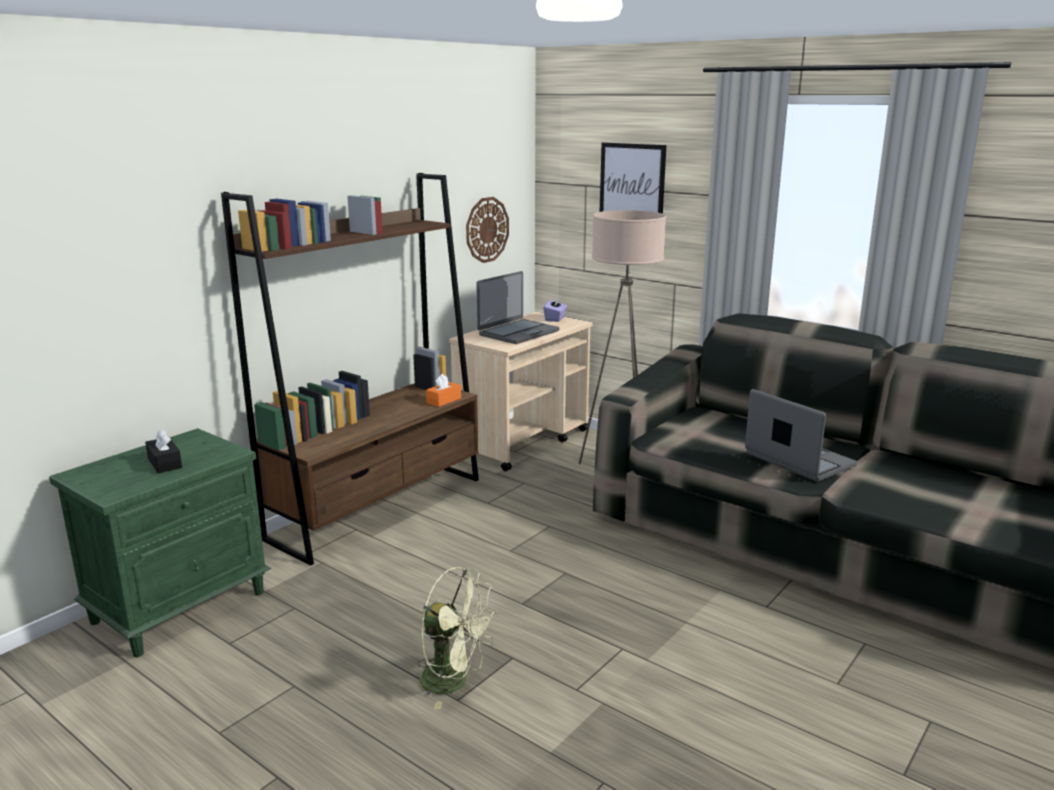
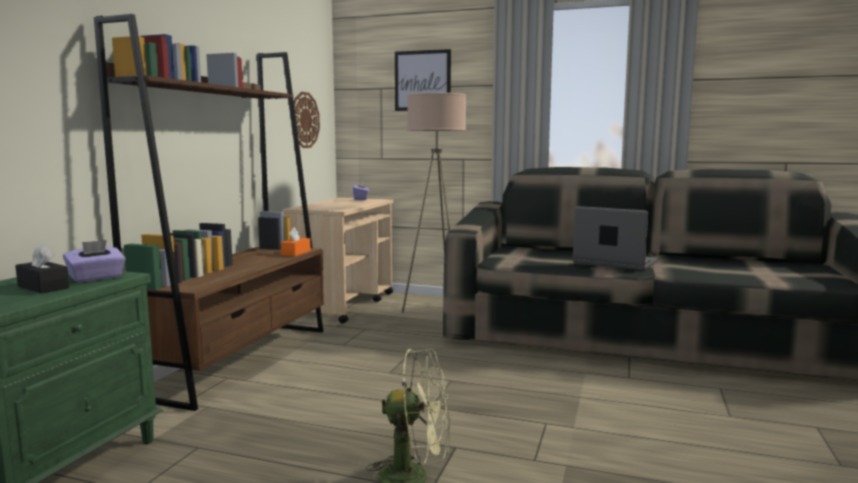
camera: 20 degrees left, 10 degrees down
(210, 454) = (96, 278): none -> purple tissue box
(518, 333) = (339, 204): laptop -> none

